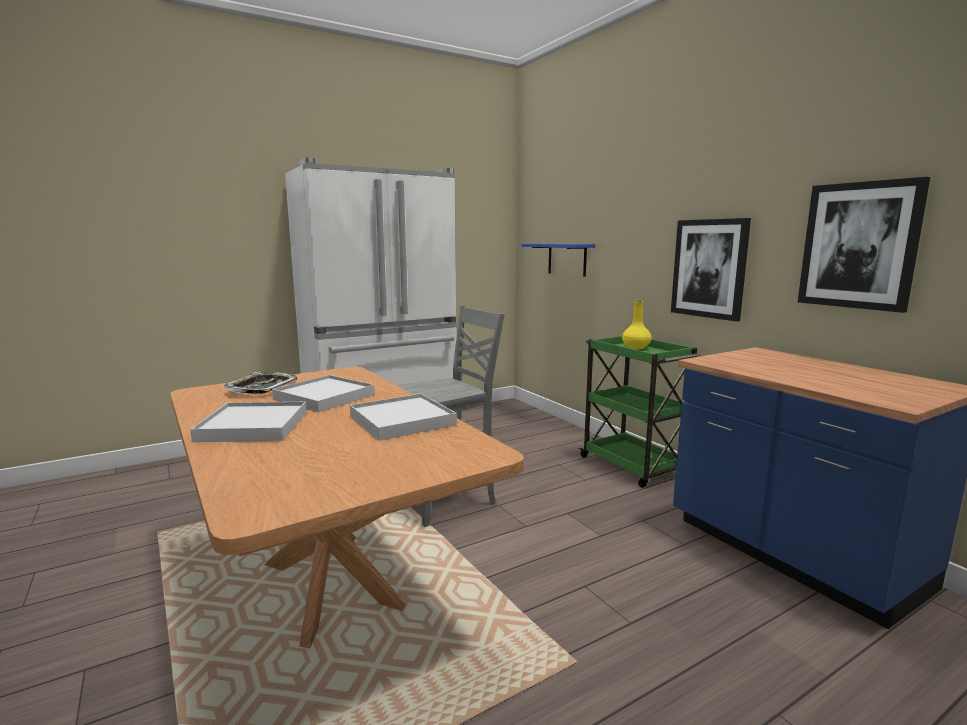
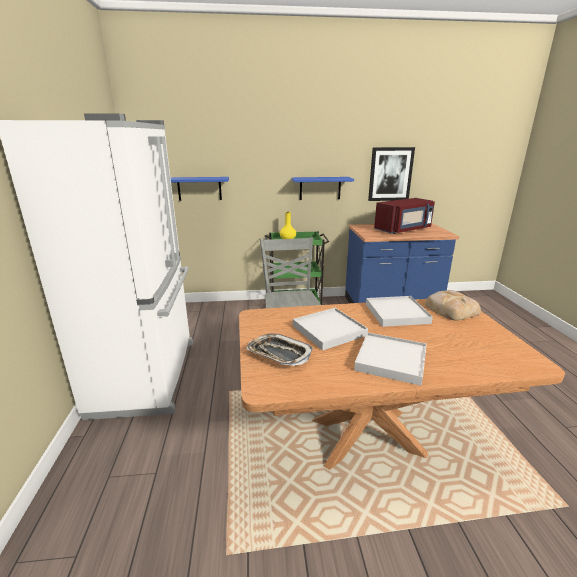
camera: 65 degrees left, 10 degrees up
(454, 451) = (451, 309): none -> bread
(709, 268) = (320, 188): picture -> blue shelf
(823, 374) = (403, 230): none -> red microwave

